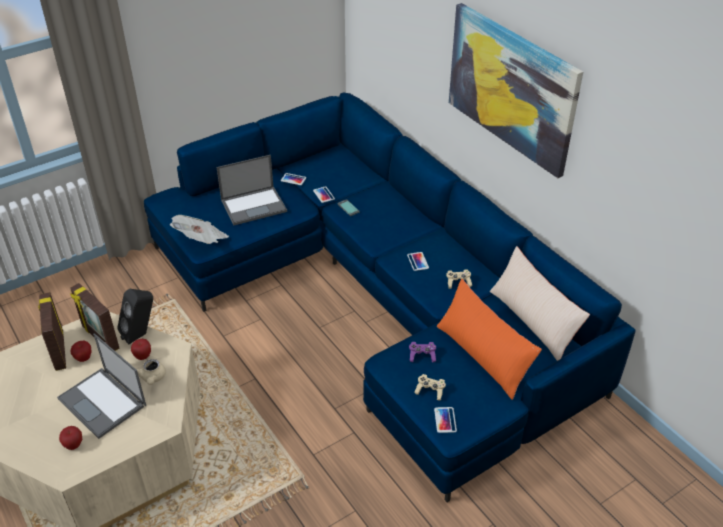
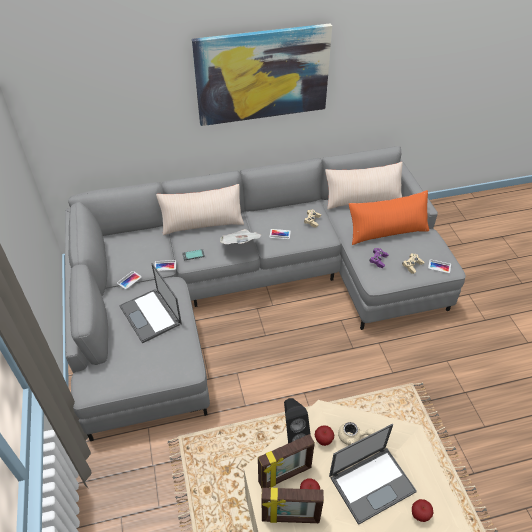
camera: 70 degrees left, 5 degrees up
(201, 240) = (179, 366): newspaper -> newspaper (240, 245)
(254, 205) = (151, 315): laptop -> laptop turned 150 degrees clockwise
(376, 296) = (248, 291): blue sofa -> grey sofa
(400, 200) = (202, 223): none -> beige pillow

